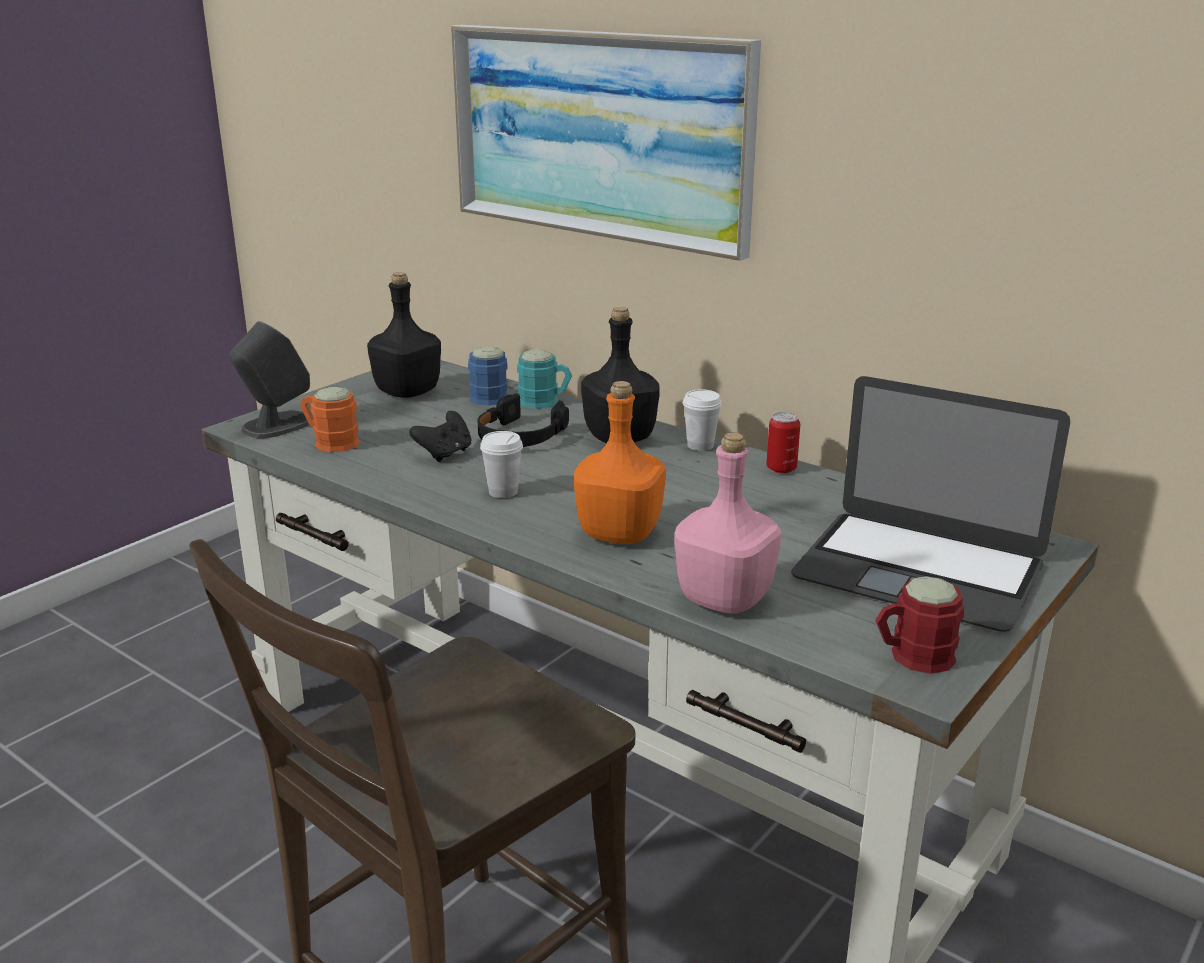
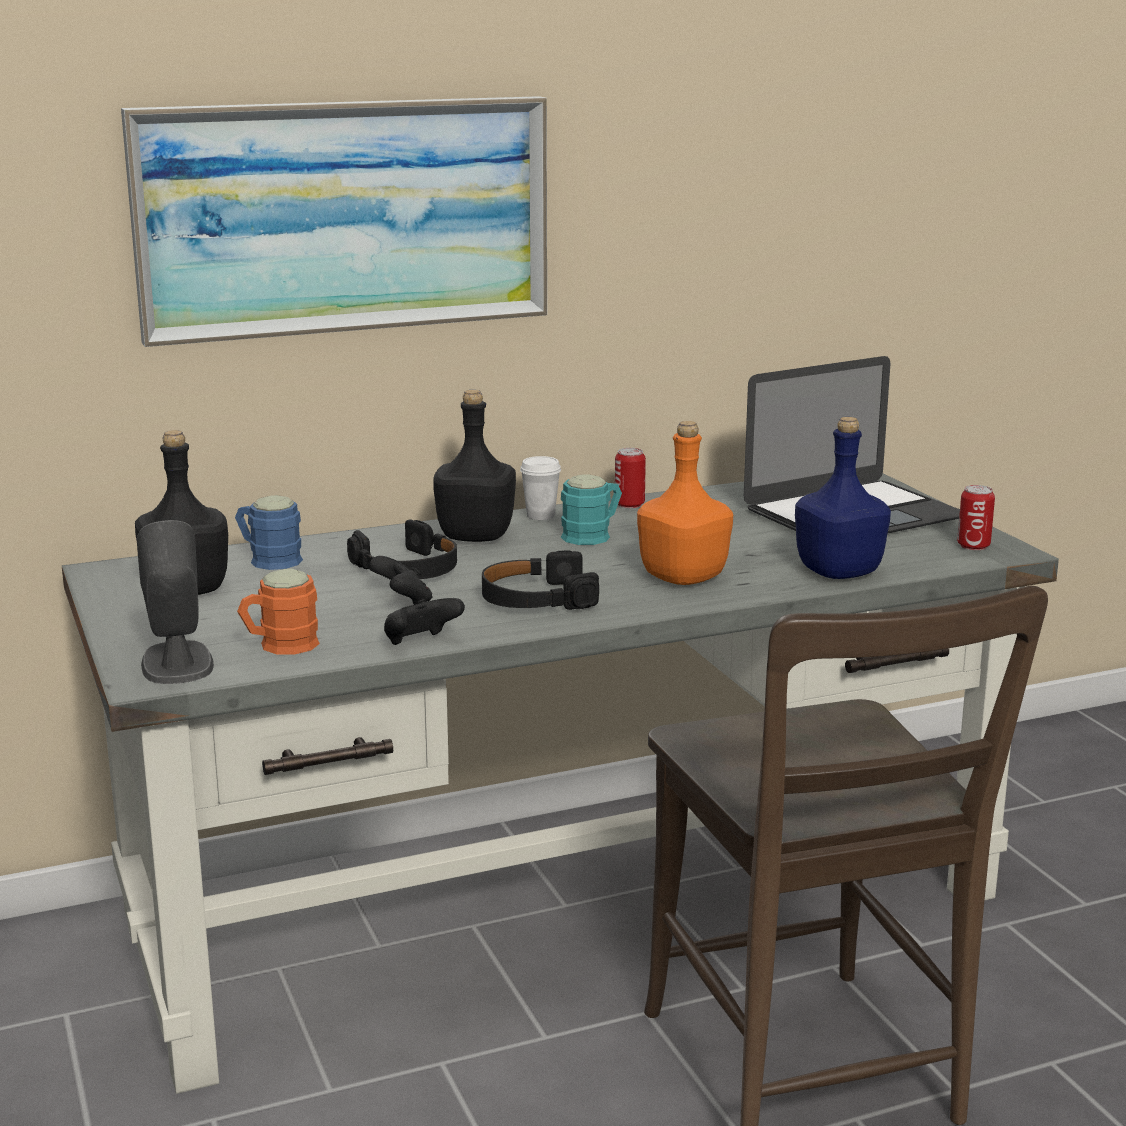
camera: 60 degrees left, 5 degrees down
(371, 479) = (420, 643): none -> black game controller
(503, 492) = (537, 598): white cup -> black headphones
(545, 402) = (333, 543): turquoise mug -> turquoise mug (593, 535)
(724, 600) = (840, 572): pink bottle -> blue bottle
(912, 657) = (973, 546): red mug -> can

